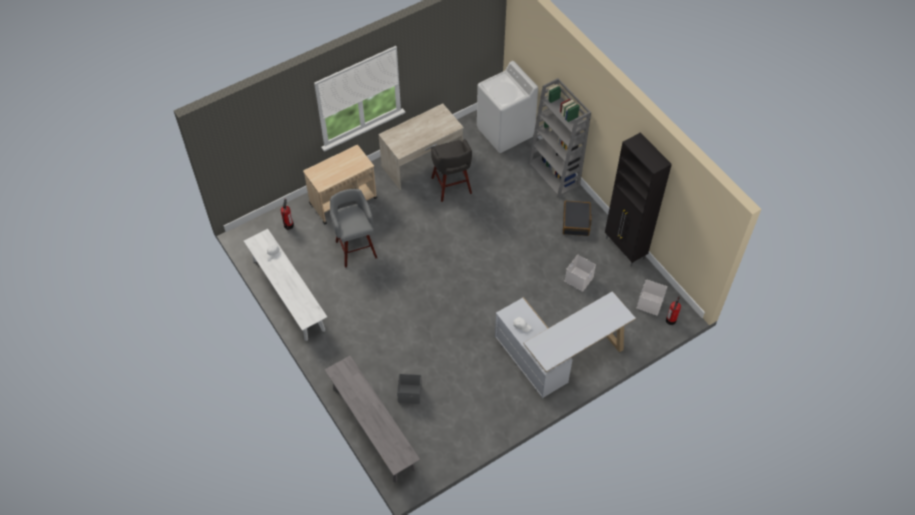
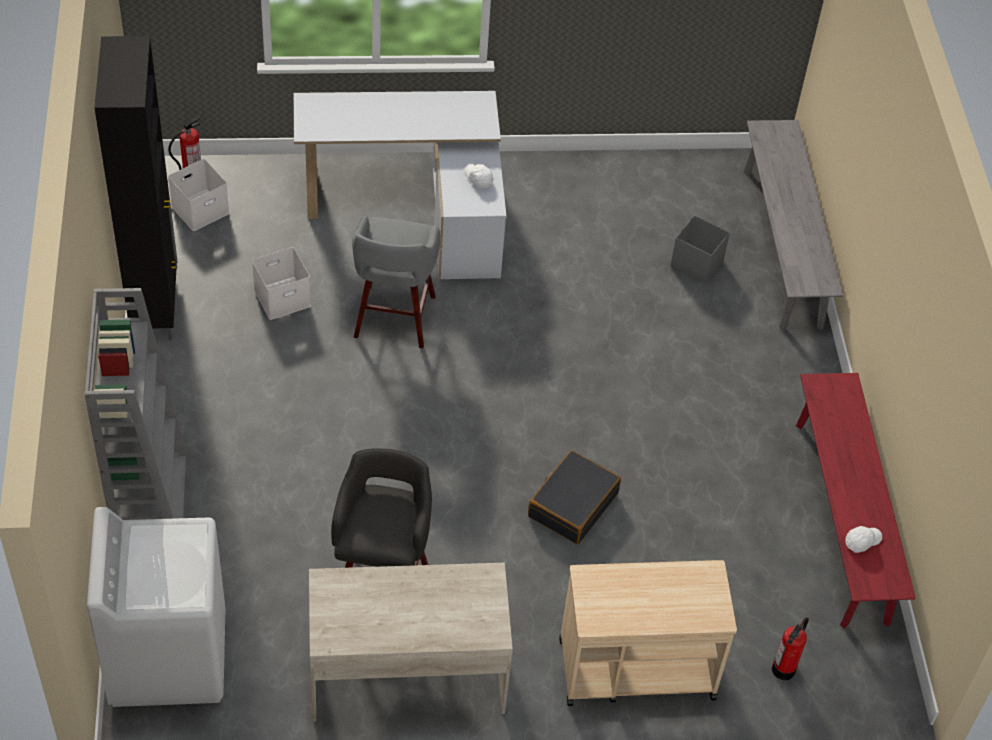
camera: 155 degrees left, 5 degrees down
(288, 294) = (841, 521): white bench -> red bench
(356, 248) = (662, 549): grey stool -> grey stool (394, 319)
(576, 222) = (196, 393): black suitcase -> black suitcase (572, 504)

